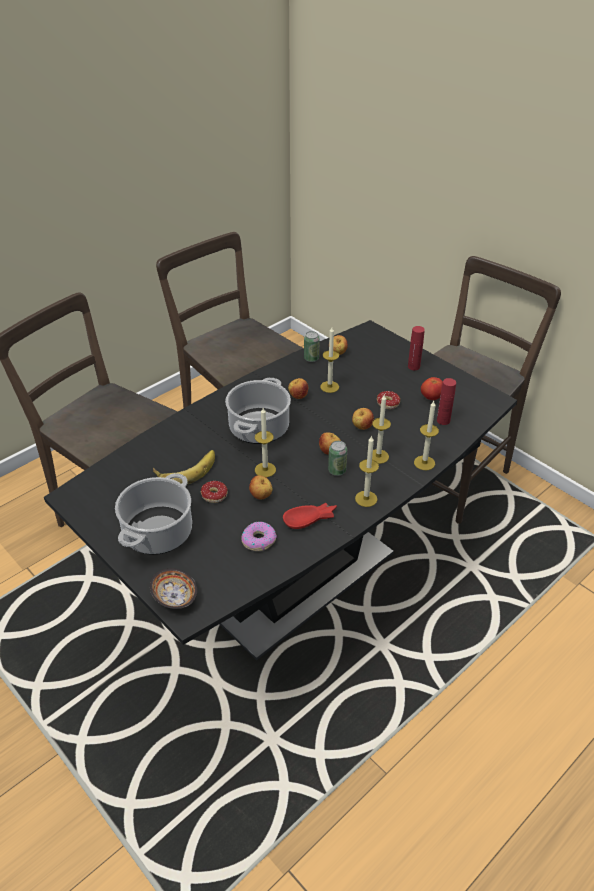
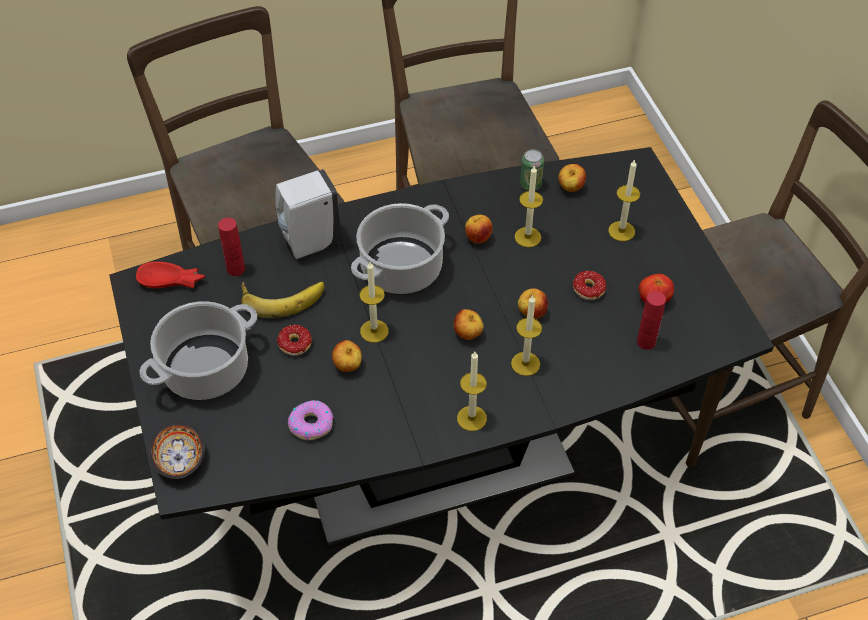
camera: 25 degrees right, 10 degrees up
(185, 433) = (309, 244): none -> white soap dispenser
(311, 520) = (387, 421): red bowl -> red bowl (171, 282)
(337, 470) = (460, 365): can -> none
(413, 366) = (662, 243): red bottle -> red bottle (235, 269)
(424, 463) = (579, 395): candle -> candle (621, 231)

